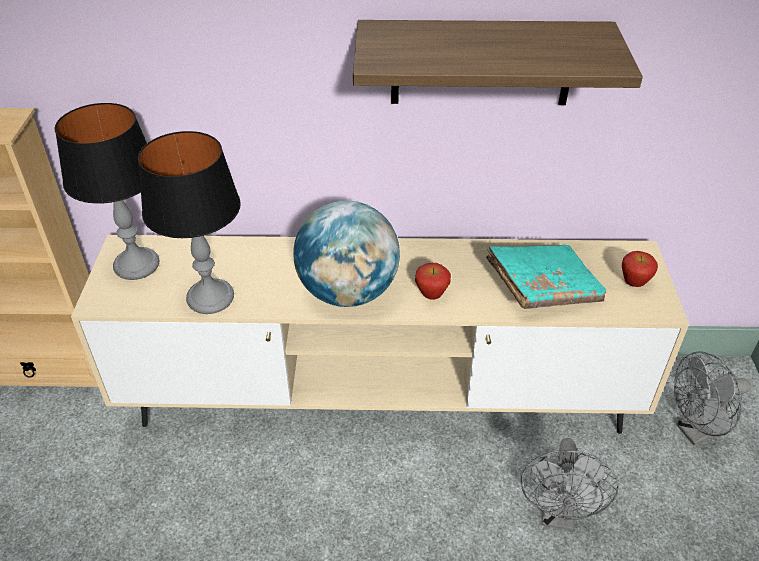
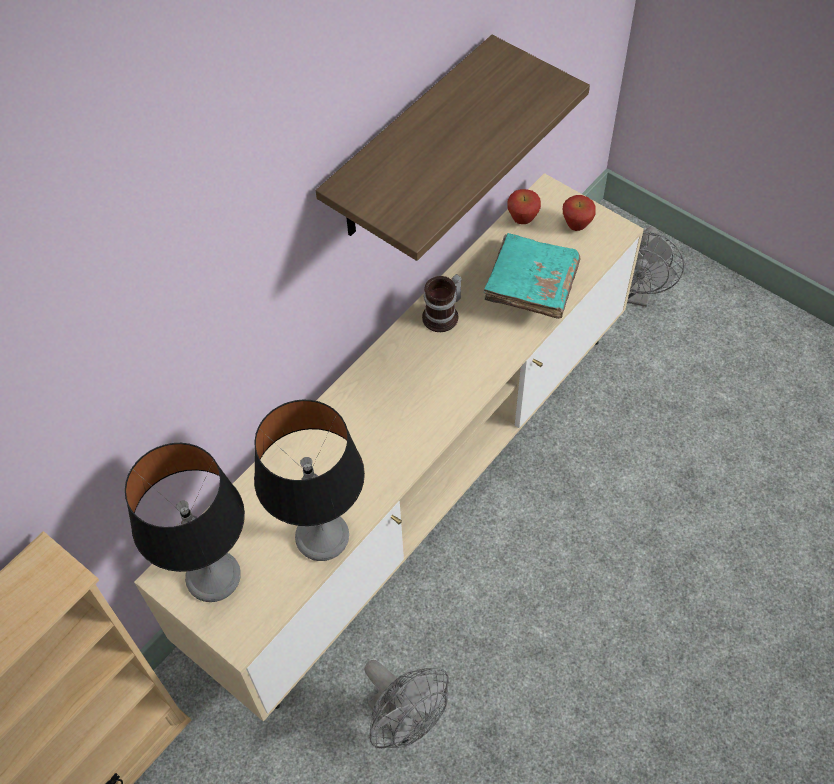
camera: 50 degrees left, 15 degrees up
(348, 292) = (412, 425): globe -> none
(431, 296) = (471, 367): apple -> apple (522, 220)
(459, 258) = (444, 316): none -> mug
(558, 514) = (631, 442): grey fan -> grey fan (405, 721)

